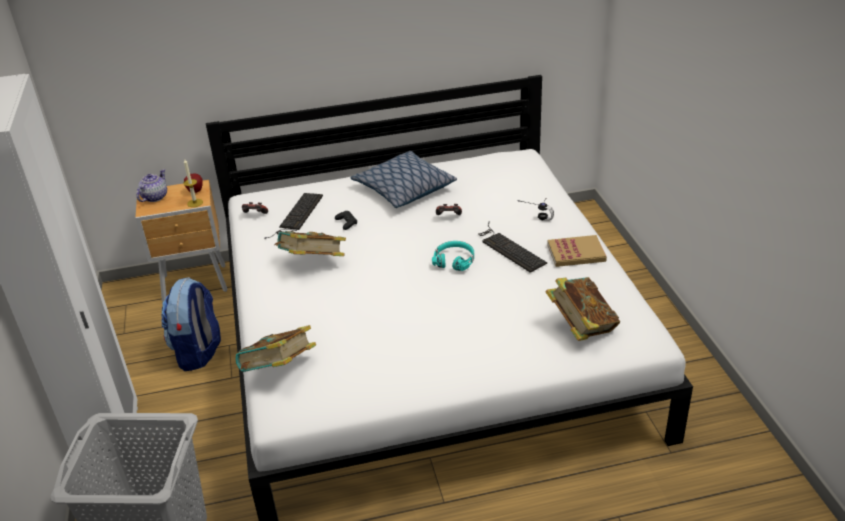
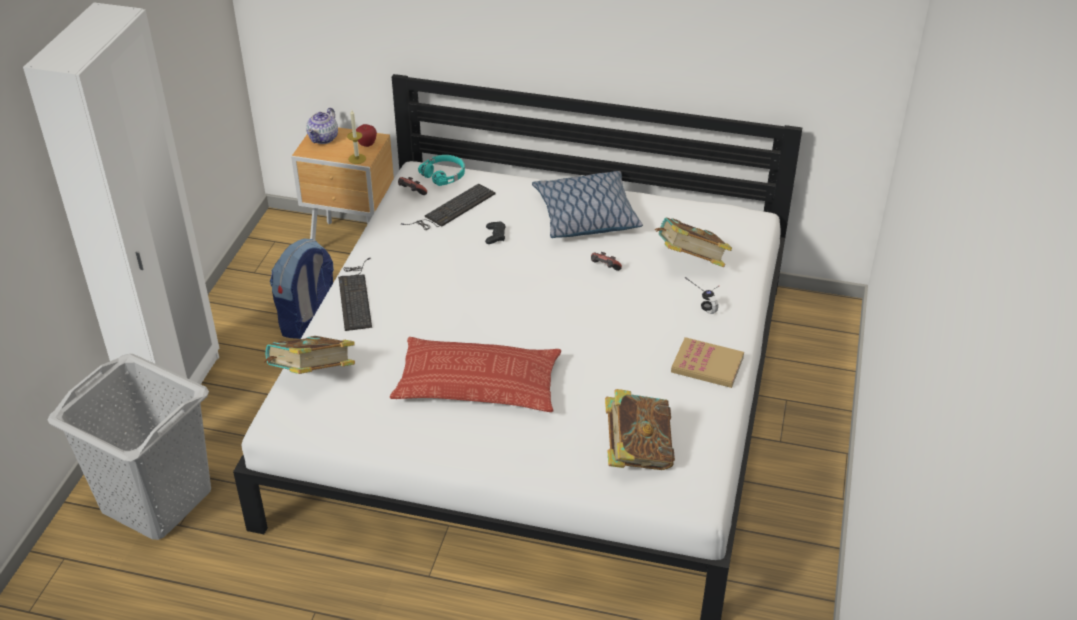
camera: 25 degrees right, 5 degrees up
(154, 197) = (324, 138): teapot -> teapot turned 150 degrees clockwise
(312, 263) = (426, 271): book -> book (690, 262)
(421, 326) = (478, 384): none -> pillow
(454, 260) = (569, 323): turquoise headphones -> turquoise headphones (444, 175)
(508, 248) = (638, 330): keyboard -> keyboard (355, 295)

